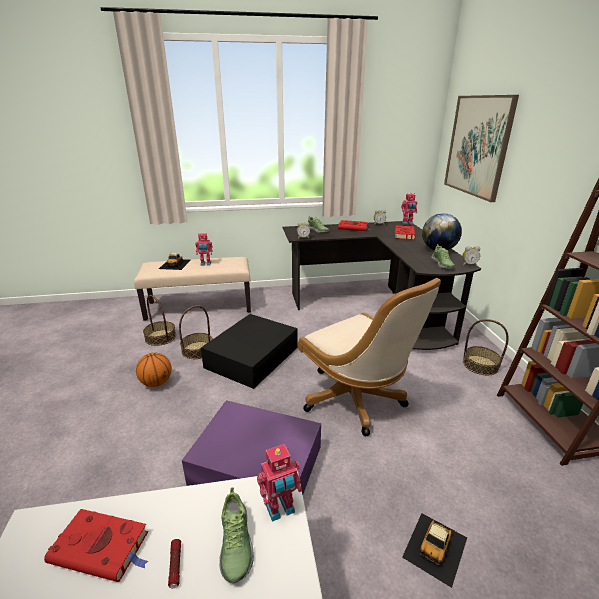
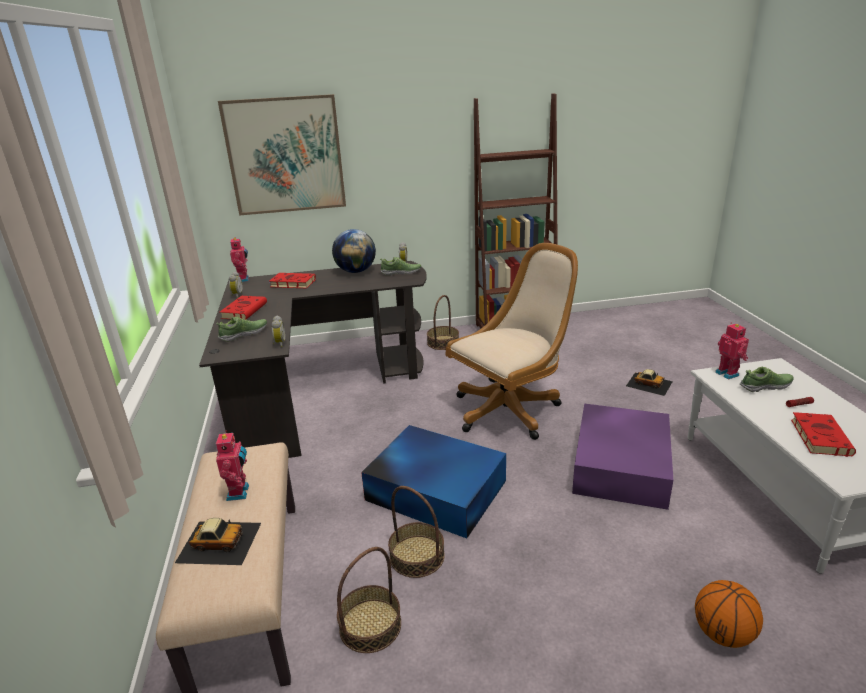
camera: 90 degrees left, 0 degrees up
(156, 383) = (512, 586): basketball -> basketball (722, 634)
(253, 357) = (435, 489): black storage box -> blue storage box

